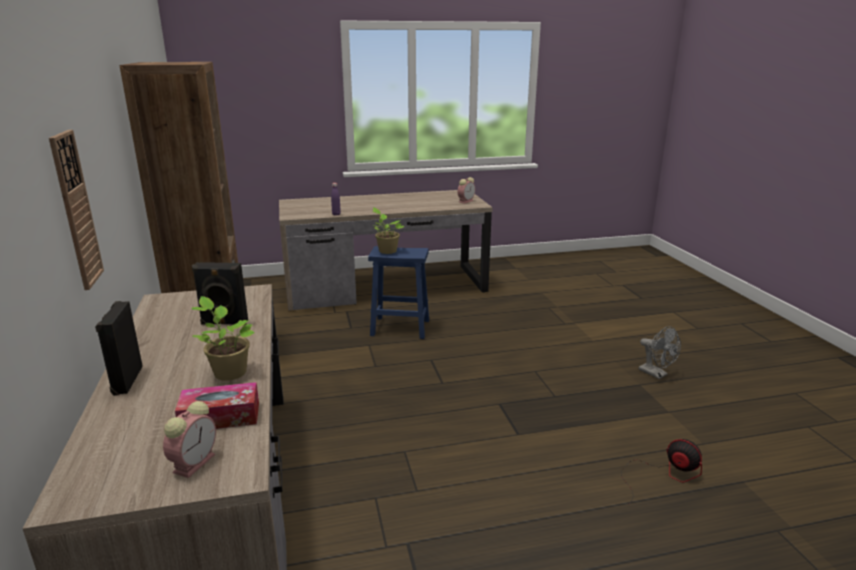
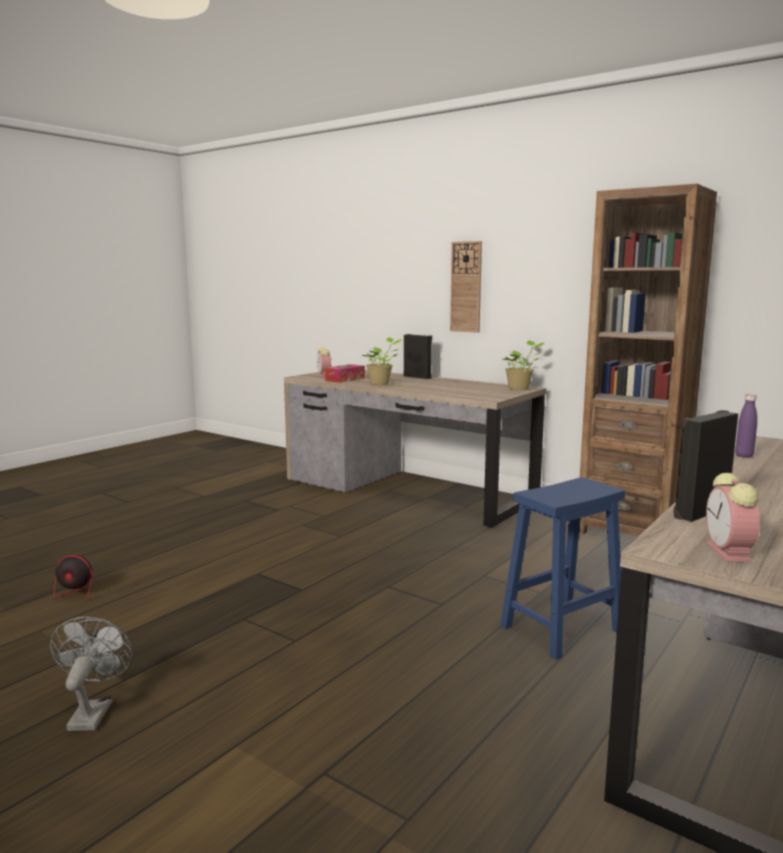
camera: 140 degrees right, 10 degrees down
(224, 323) = (447, 389): black speaker -> black speaker (699, 512)
(386, 251) = (586, 487): potted plant -> potted plant (520, 389)
(656, 374) = (92, 711): grey fan -> grey fan turned 75 degrees clockwise

